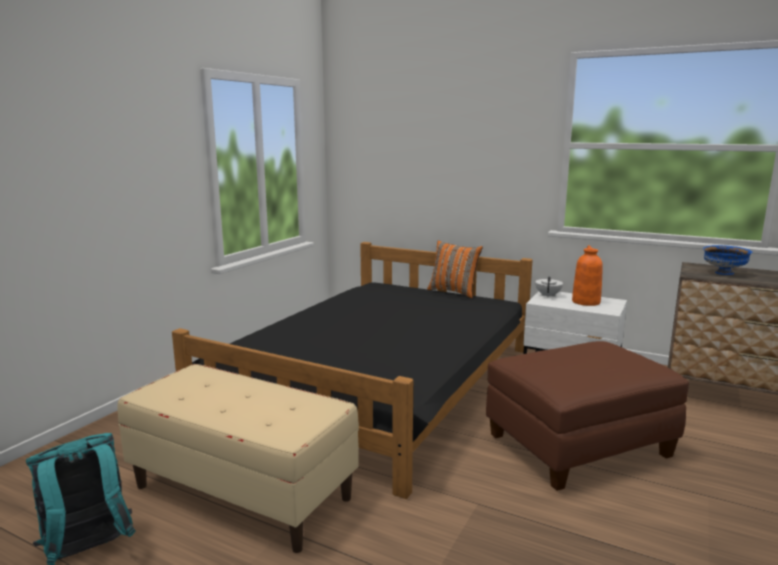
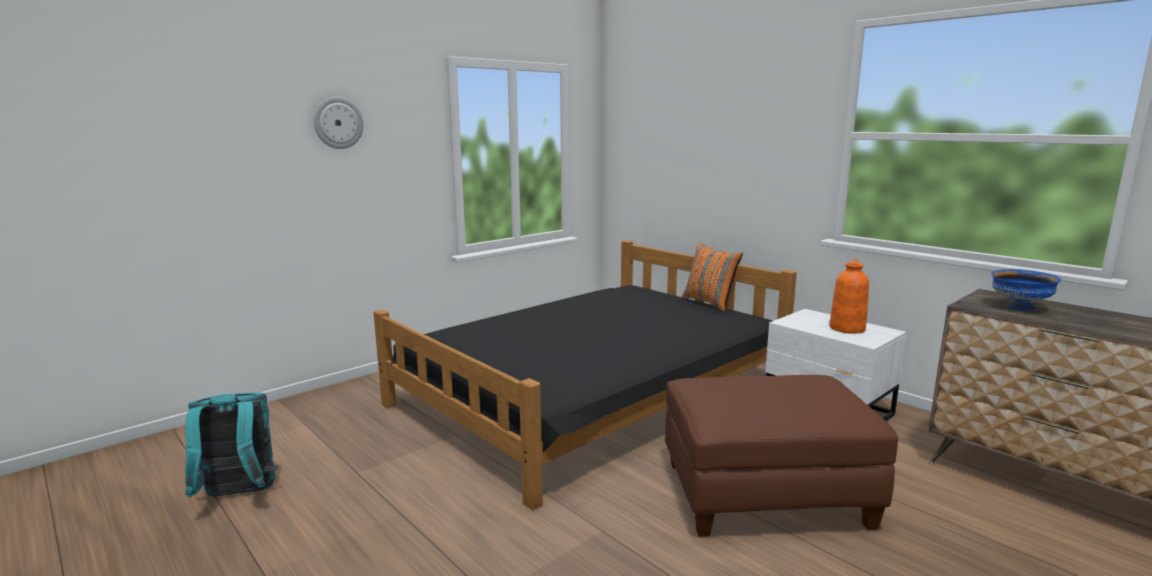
camera: 20 degrees right, 0 degrees up
(104, 135) = (338, 123): none -> wall clock
(243, 492) = (391, 472): beige bench -> none
(548, 295) = (806, 316): white teapot -> none

